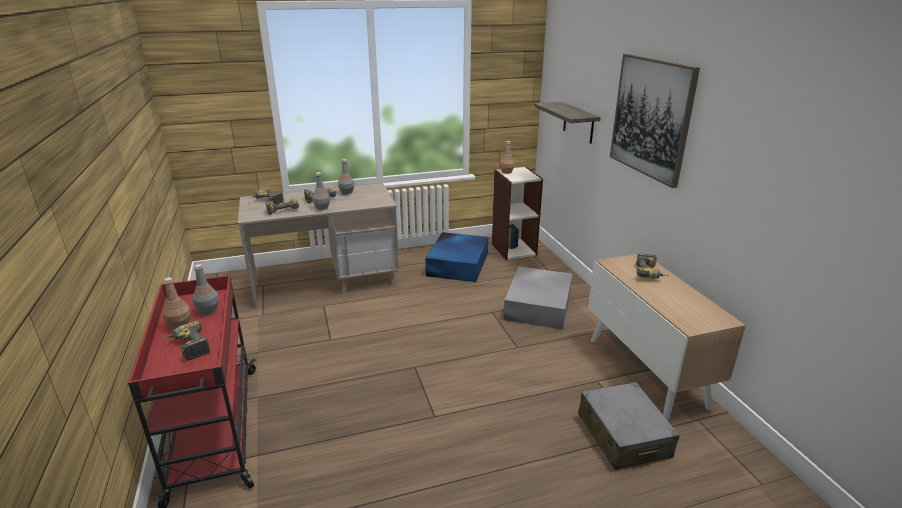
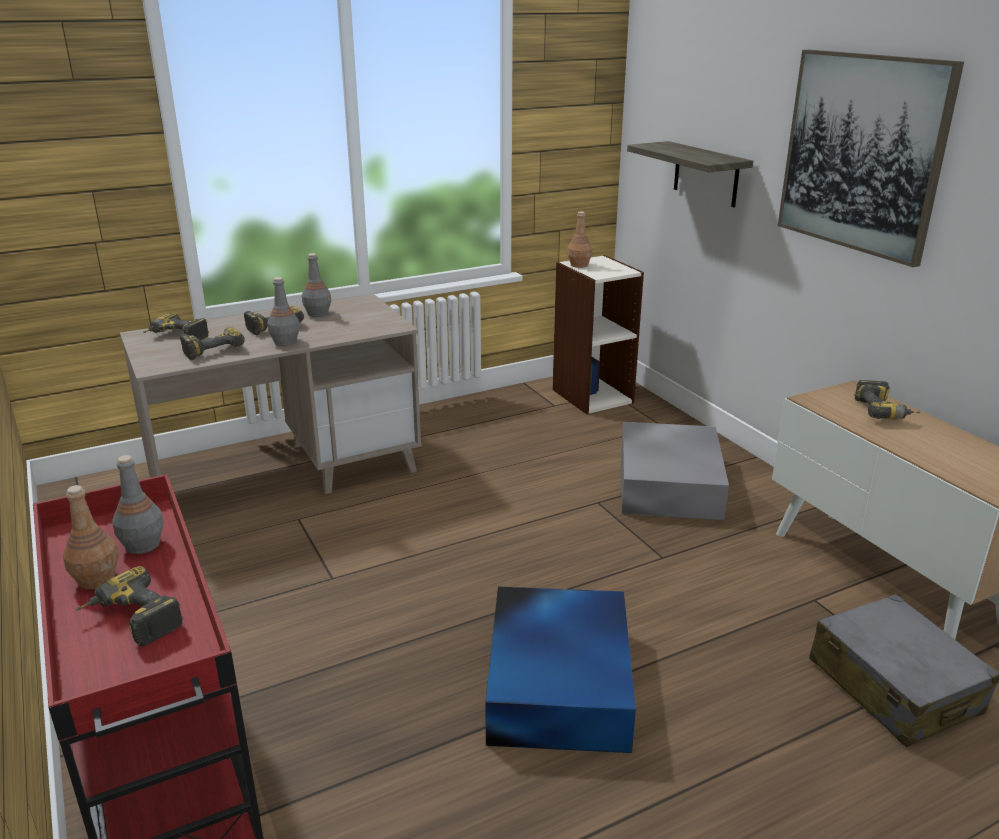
camera: 10 degrees left, 0 degrees up
(458, 264) = (510, 427): blue storage box -> blue storage box (560, 681)

